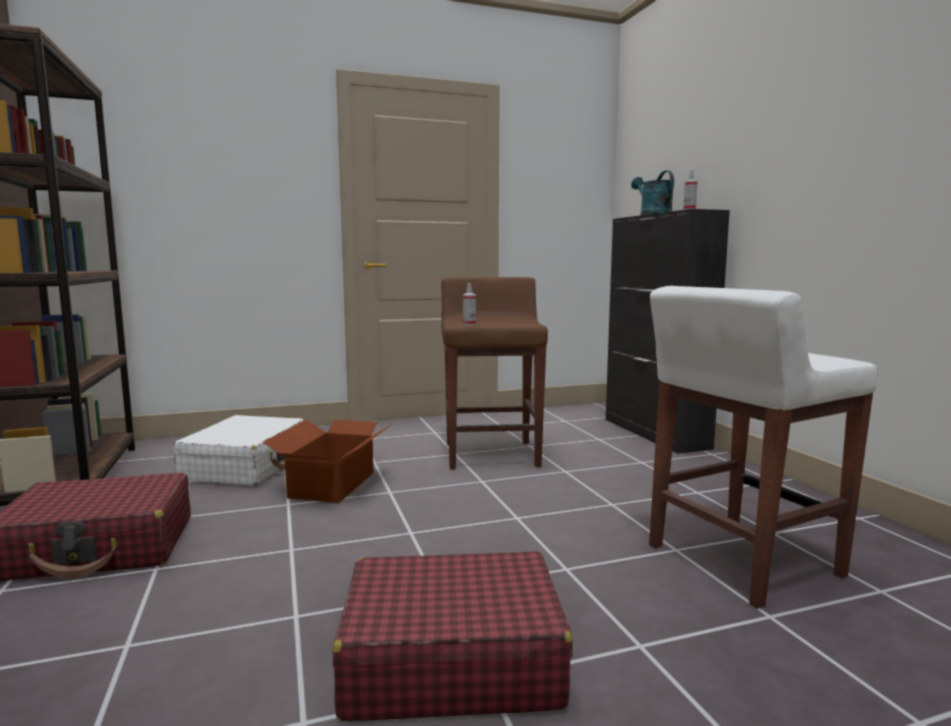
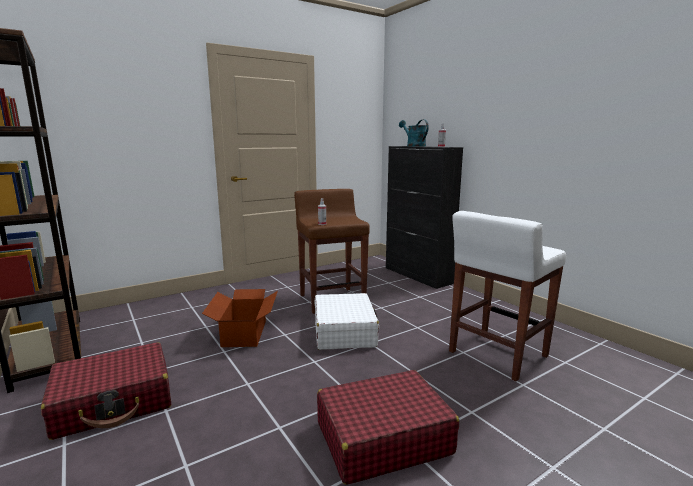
camera: 15 degrees left, 5 degrees up
(247, 466) = (175, 326): white suitcase -> white suitcase (344, 331)

